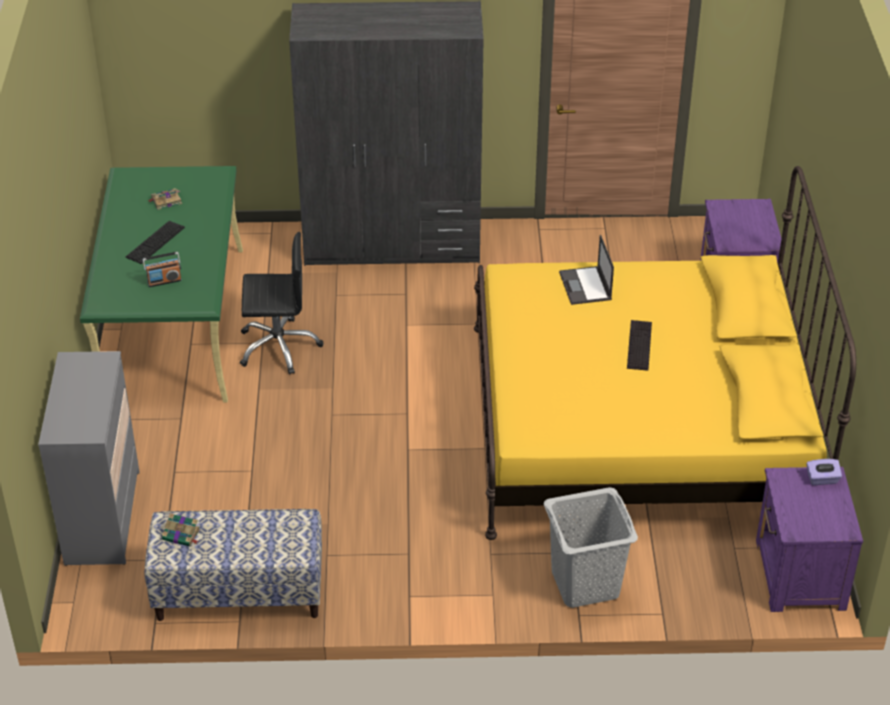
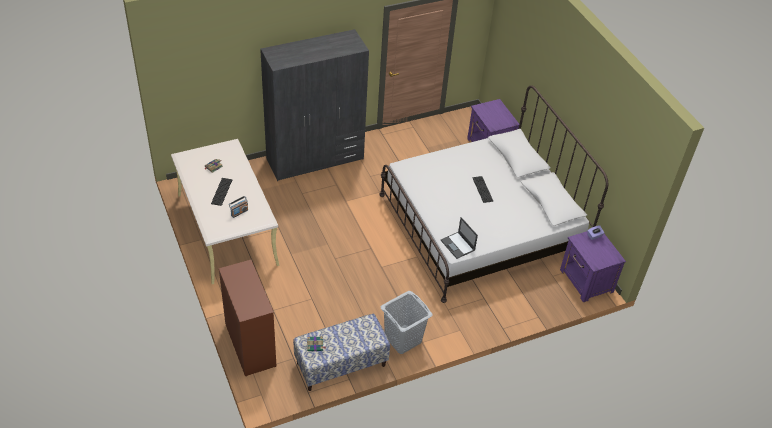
camera: 25 degrees left, 5 degrees up
(103, 518) = (250, 345): grey dresser -> brown dresser
(173, 322) = (226, 229): green desk -> beige desk
(278, 347) = (288, 228): black office chair -> none
(584, 583) = (497, 312): grey laundry basket -> grey laundry basket (402, 339)
(585, 286) = (442, 164): laptop -> laptop (458, 245)
(639, 424) = (481, 225): yellow bed -> white bed

